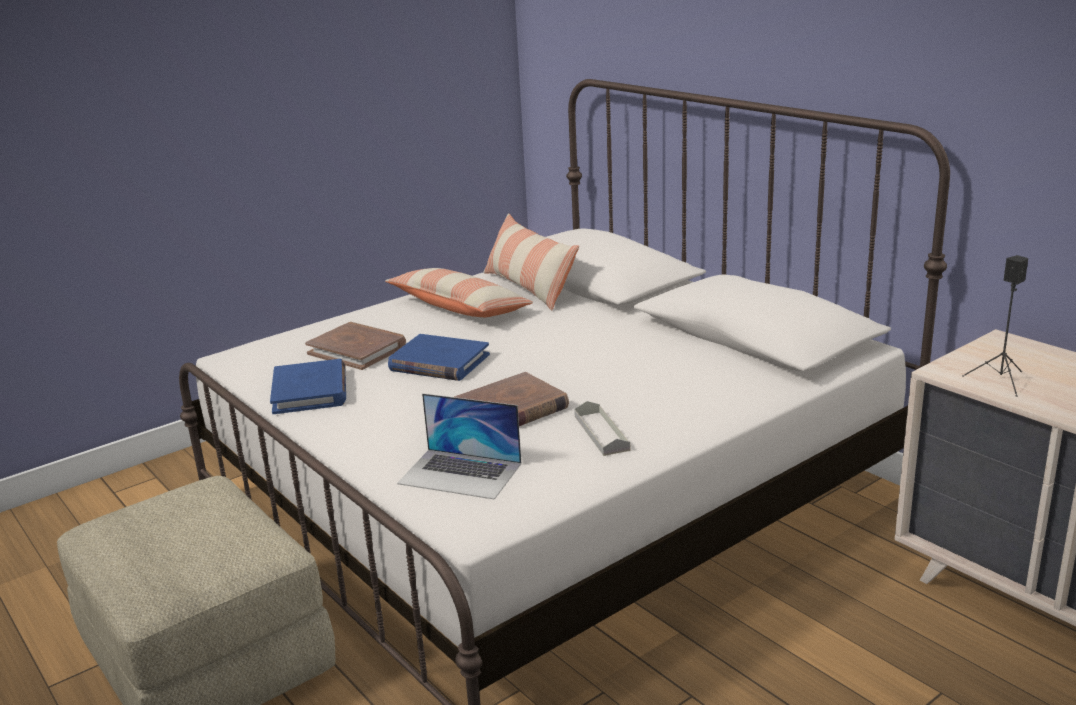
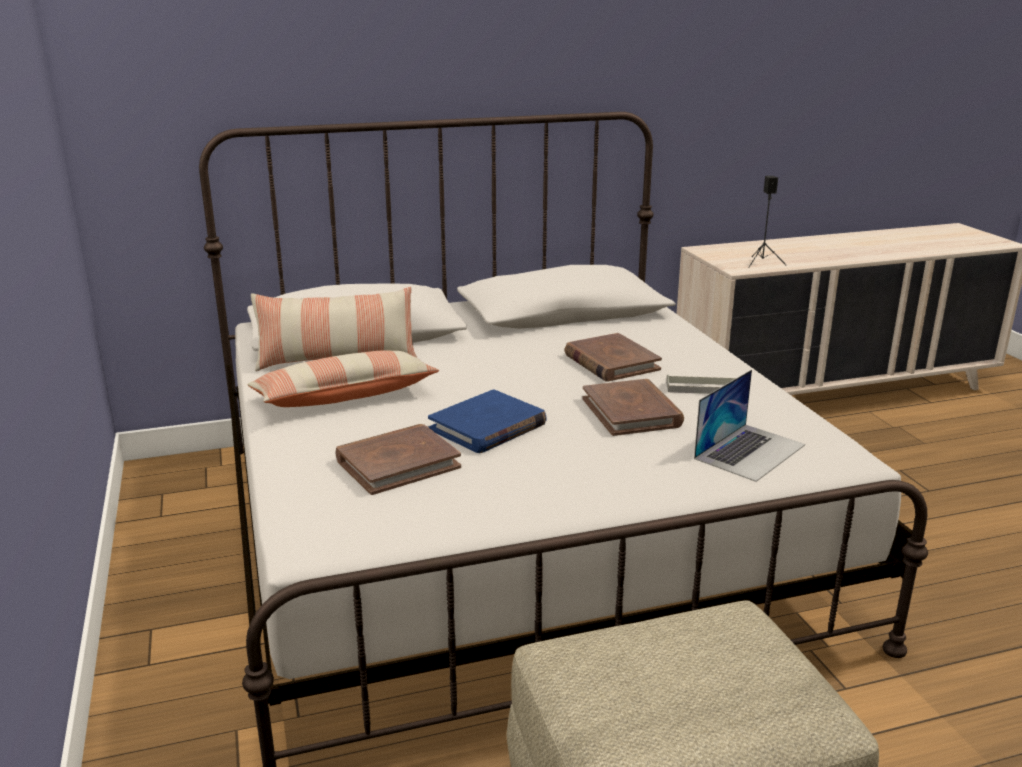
camera: 70 degrees left, 0 degrees up
(310, 391) = (492, 503): blue book -> none
(628, 379) = (611, 362): none -> brown book

